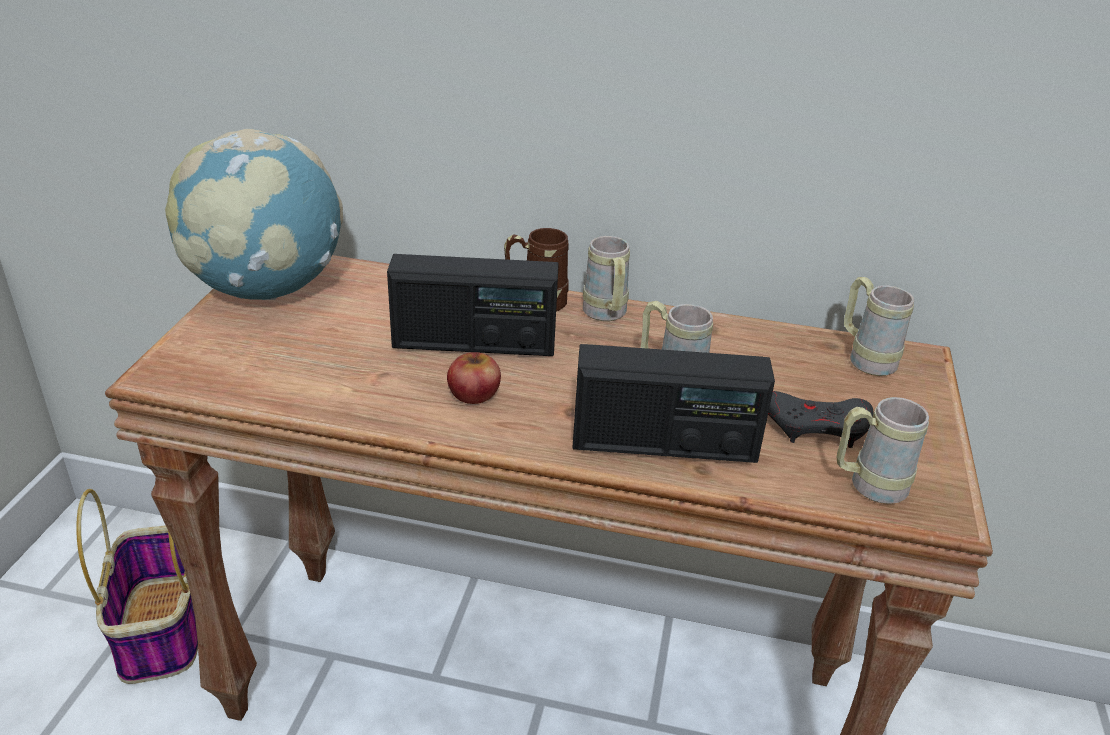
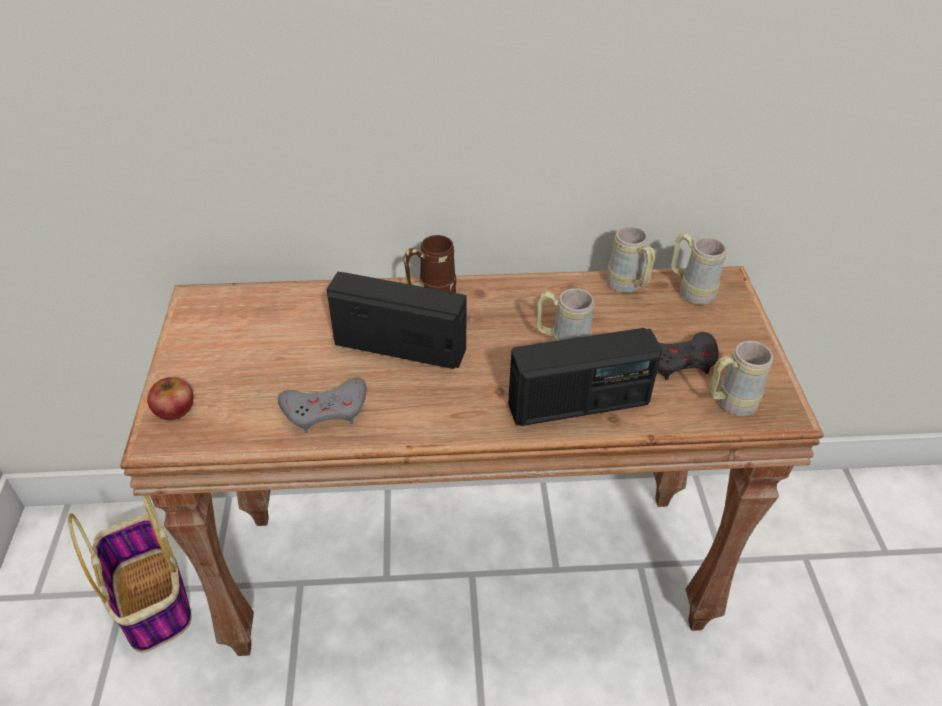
camera: 15 degrees left, 10 degrees up
(266, 289) = (205, 331): globe -> none
(355, 386) = (326, 409): none -> grey game controller
(474, 343) = (400, 345): radio -> radio turned 150 degrees counterclockwise
(474, 393) = (421, 393): apple -> apple (174, 409)
(606, 316) = (490, 294): beige mug -> beige mug (627, 287)

